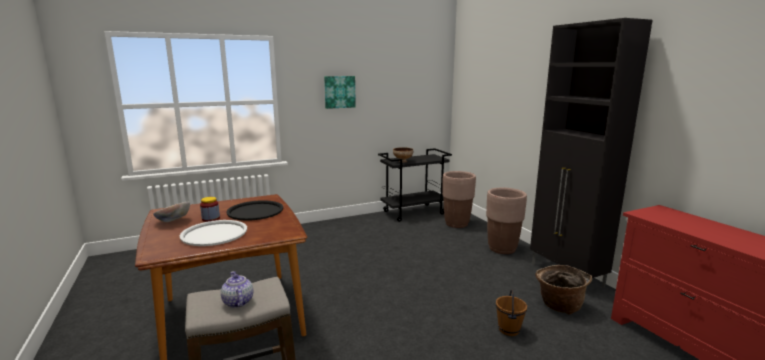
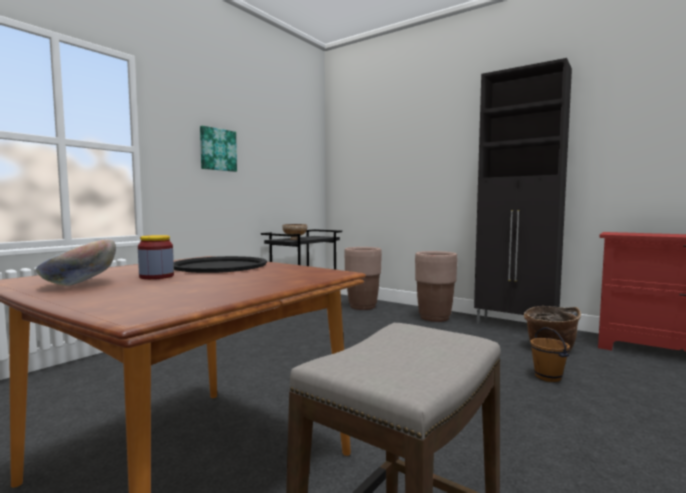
camera: 30 degrees left, 10 degrees down
(214, 234) = (208, 285): white tray -> none
(237, 302) = (415, 356): teapot -> none

